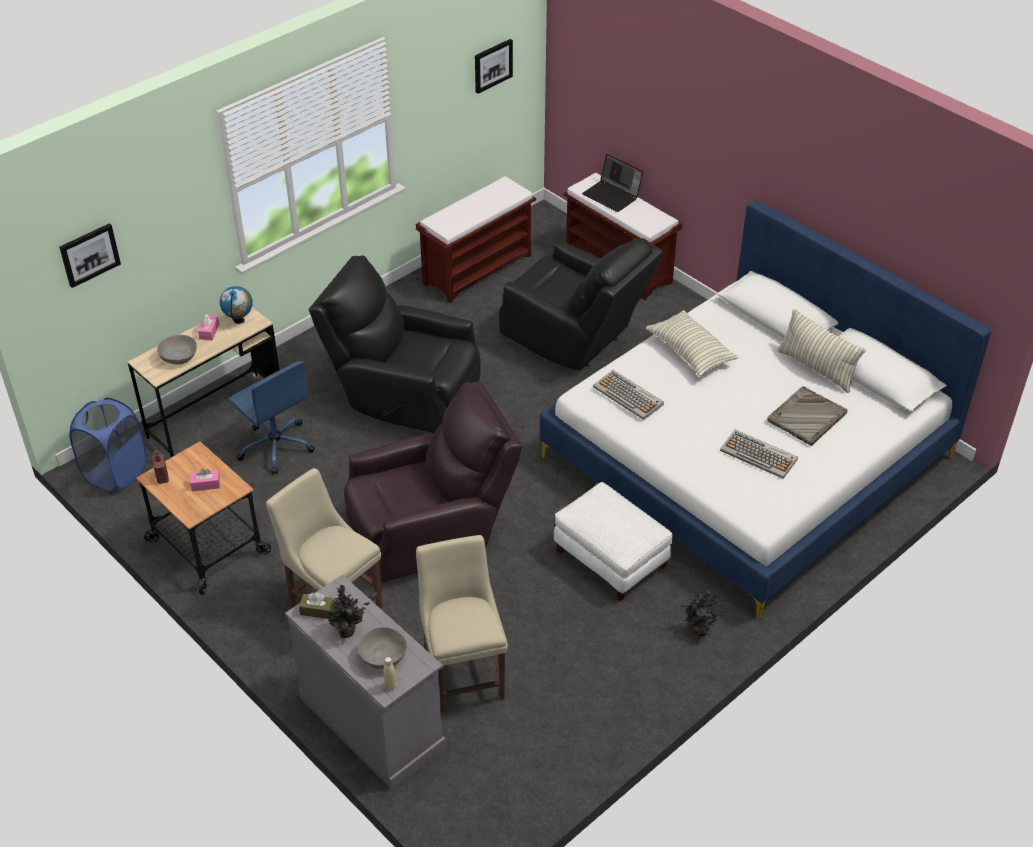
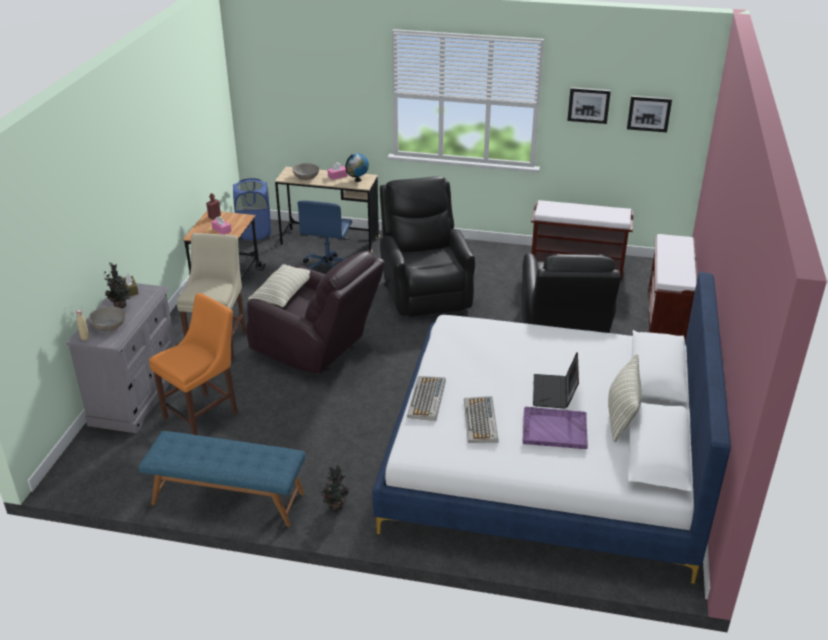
camera: 55 degrees right, 10 degrees down
(89, 254) = (284, 83): picture -> picture (588, 105)
(463, 673) = (204, 414): beige chair -> orange chair
(611, 558) = (366, 434): white ottoman -> none
(612, 195) = (678, 252): laptop -> laptop (554, 393)
(624, 709) = (227, 499): none -> blue bench
(629, 396) = (471, 337): keyboard -> keyboard (427, 399)
(690, 352) = (556, 348): pillow -> pillow (283, 294)
(806, 417) = (554, 429): grey tray -> purple tray

